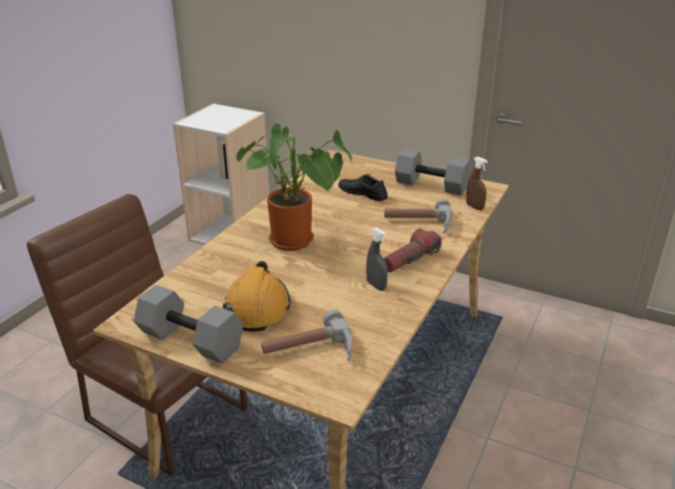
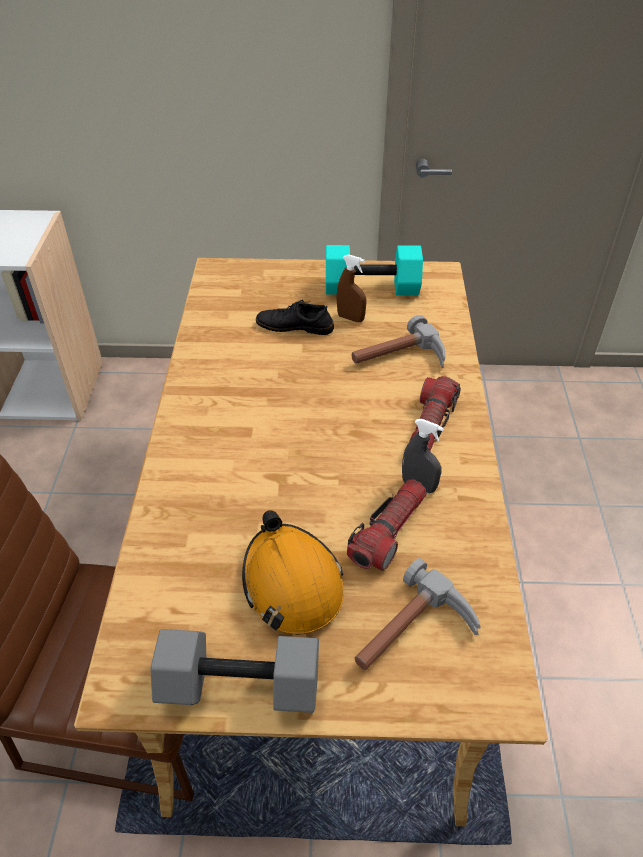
camera: 25 degrees left, 15 degrees up
(296, 241) = (265, 441): potted plant -> none
(336, 301) = (388, 532): none -> flashlight
(430, 185) = (370, 288): grey dumbbell -> turquoise dumbbell
(474, 207) = (446, 310): brown spray bottle -> brown spray bottle (350, 318)

